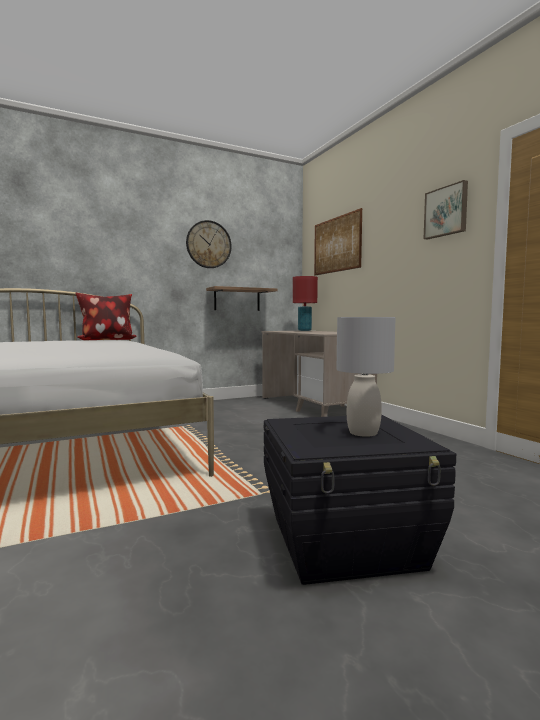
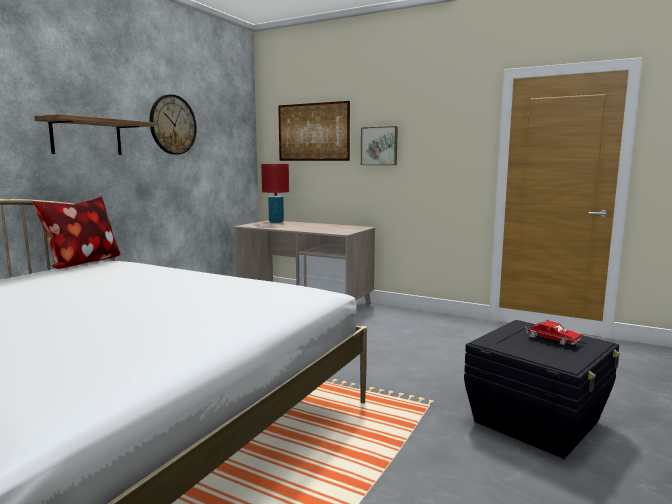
camera: 35 degrees left, 5 degrees up
(237, 299) = (203, 191): shelf -> shelf (87, 137)
(363, 432) = (549, 340): grey table lamp -> toy truck
(446, 211) = (451, 124): picture -> picture (379, 146)

